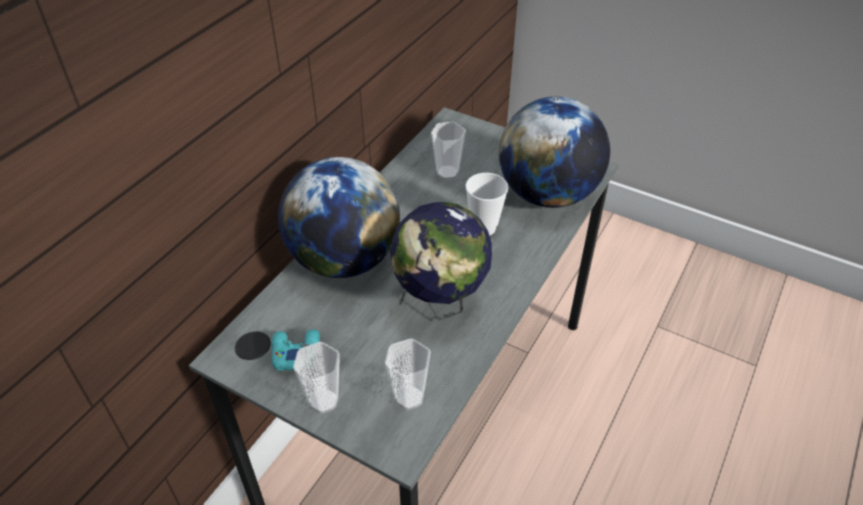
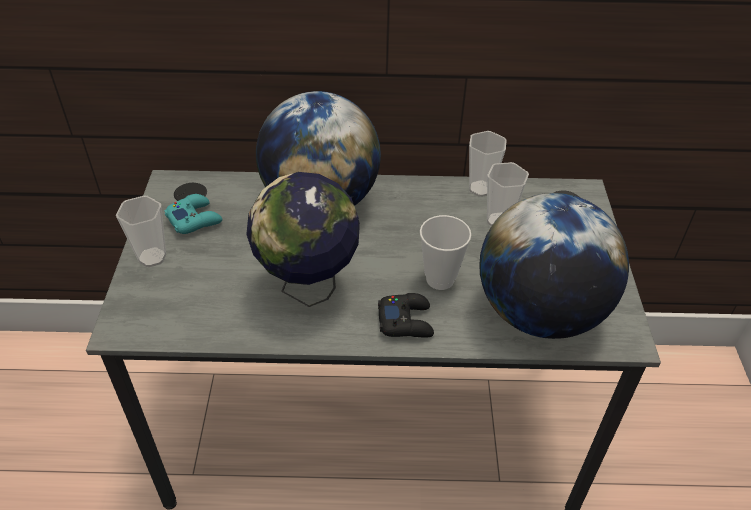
camera: 60 degrees right, 0 degrees up
(409, 397) = (182, 310): cup -> cup (480, 189)
(512, 262) = (406, 321): none -> black game controller

